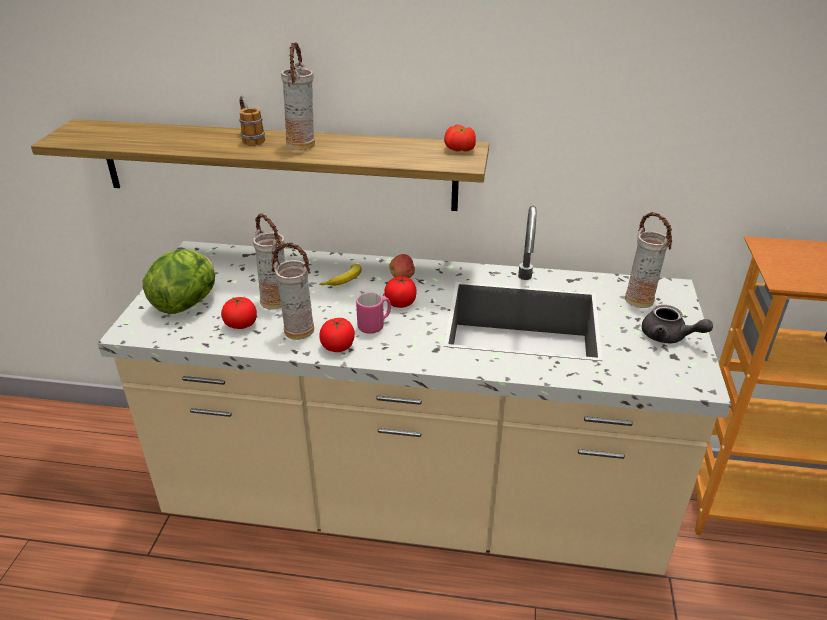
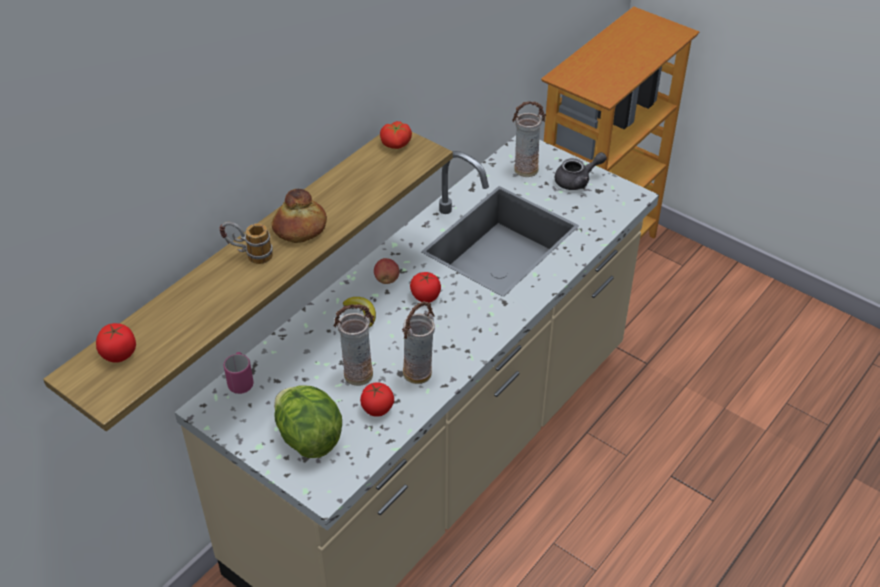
camera: 60 degrees left, 10 degrees up
(302, 145) = (300, 228): vase -> bread
(338, 346) = (458, 356): tomato -> tomato (119, 353)
(375, 325) = (445, 324): pink mug -> pink mug (241, 381)

